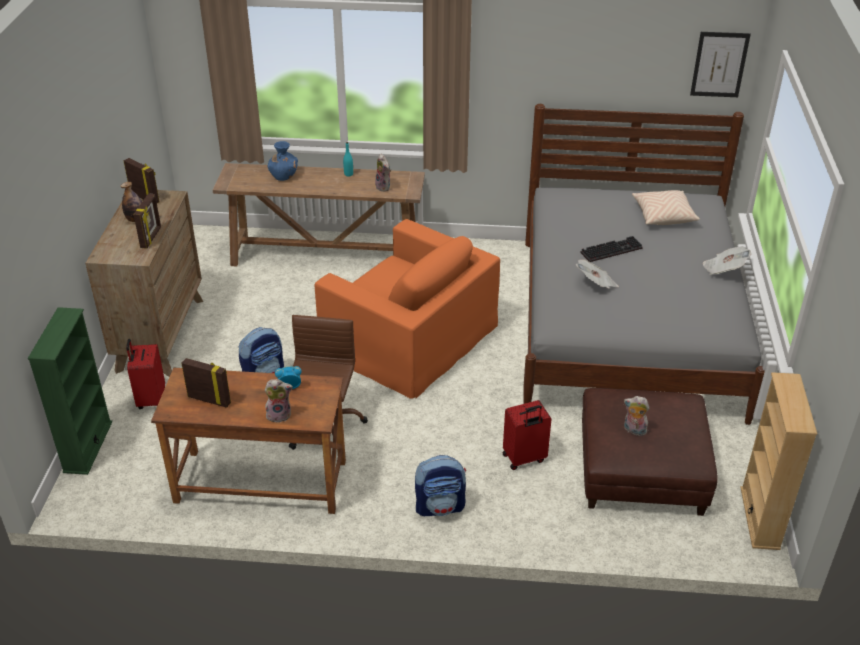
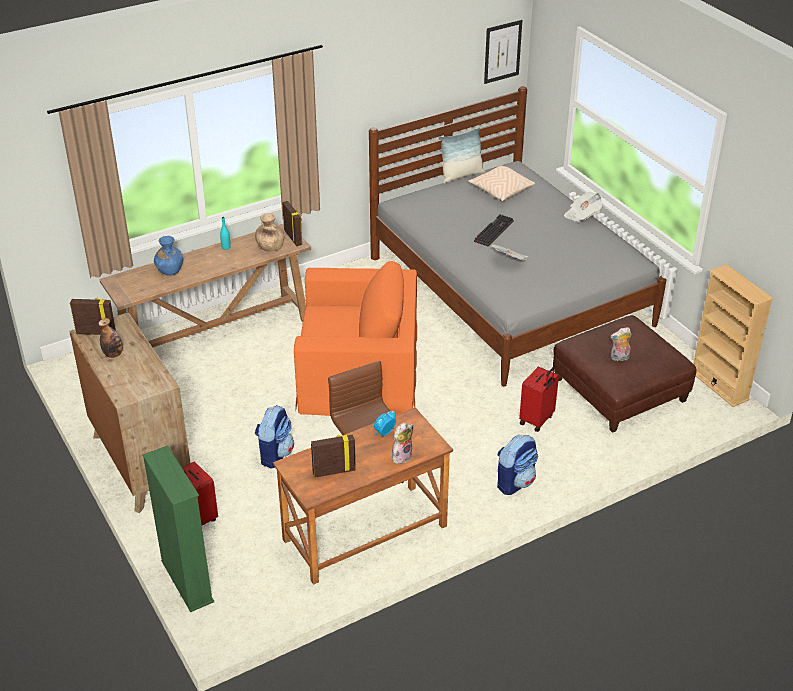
camera: 35 degrees left, 0 degrees up
(151, 238) = (150, 363): picture frame -> picture frame (293, 237)
(384, 187) = (270, 247): plush toy -> brown vase
(641, 189) = (461, 175): none -> pillow

